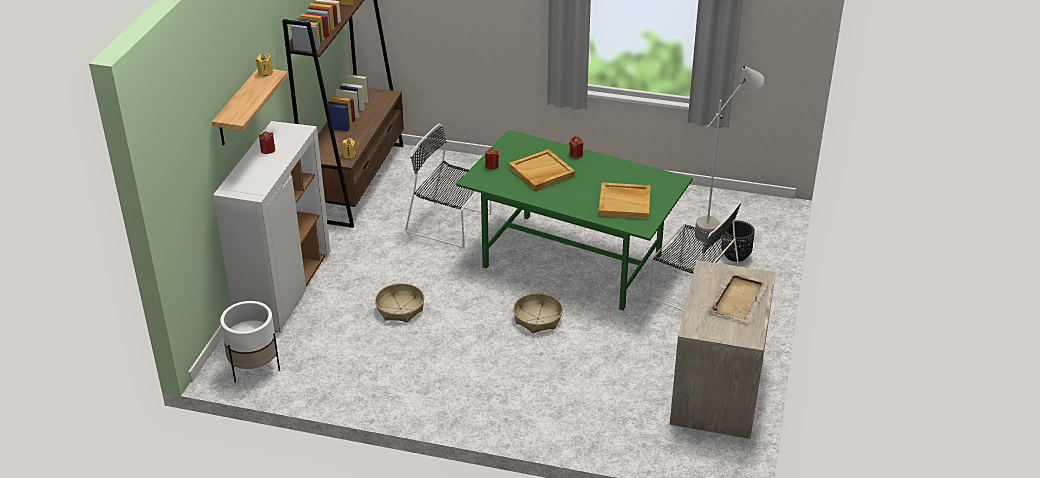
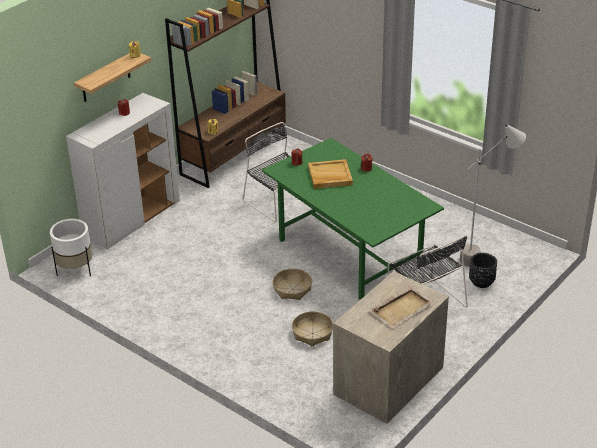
camera: 25 degrees right, 0 degrees up
(400, 309) = (200, 255): basket -> basket (312, 333)
(625, 203) = (374, 214): beige tray -> none

